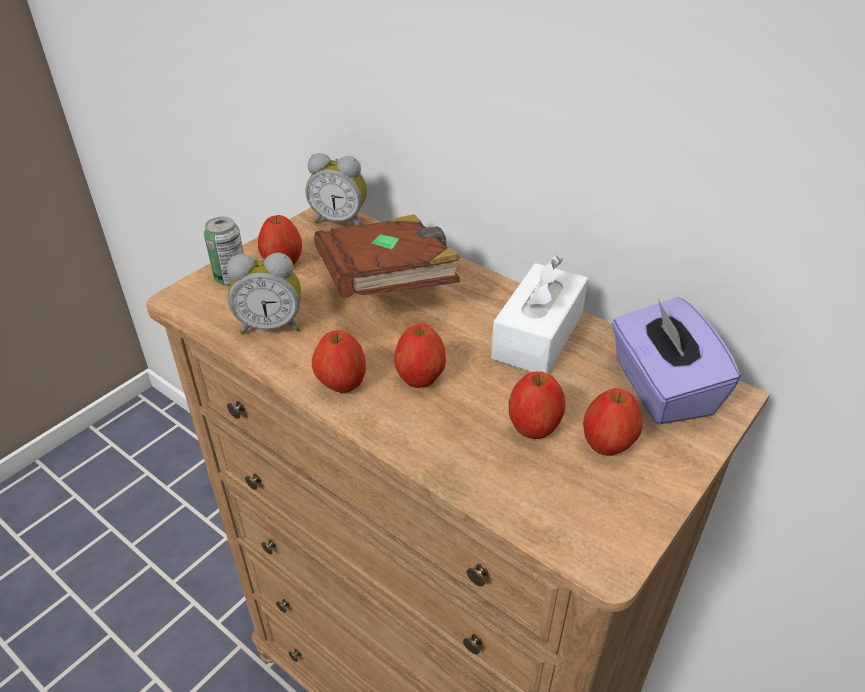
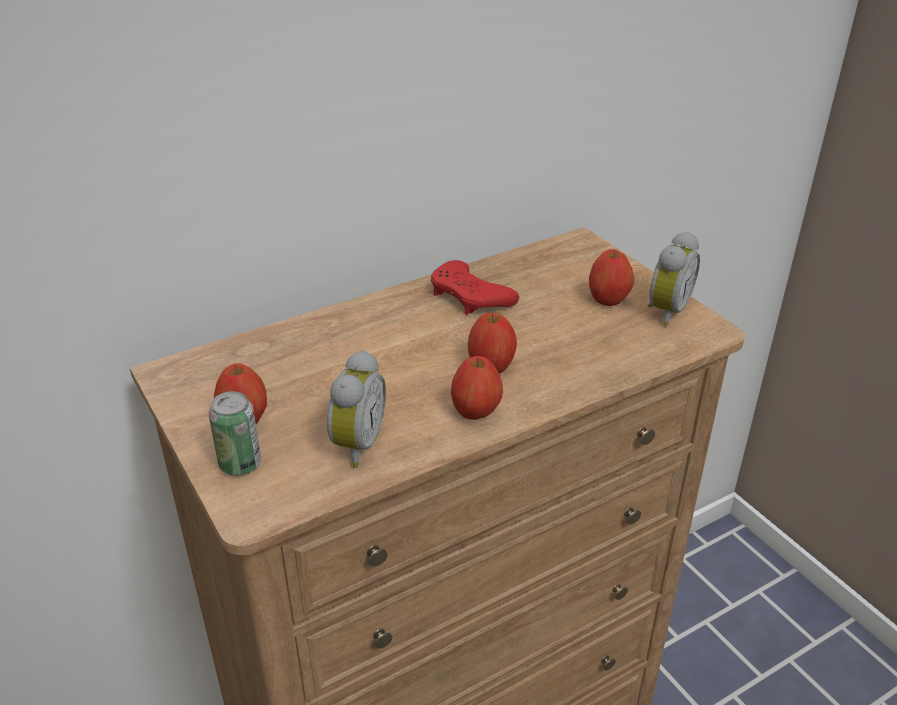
camera: 70 degrees left, 5 degrees down
(340, 220) = (191, 366): alarm clock -> alarm clock (665, 311)
(387, 284) = (338, 357): brown book -> none
(534, 427) = (577, 325): apple -> none
(538, 336) = (470, 296): white tissue box -> red game controller
(660, 388) = (560, 262): purple tissue box -> none

